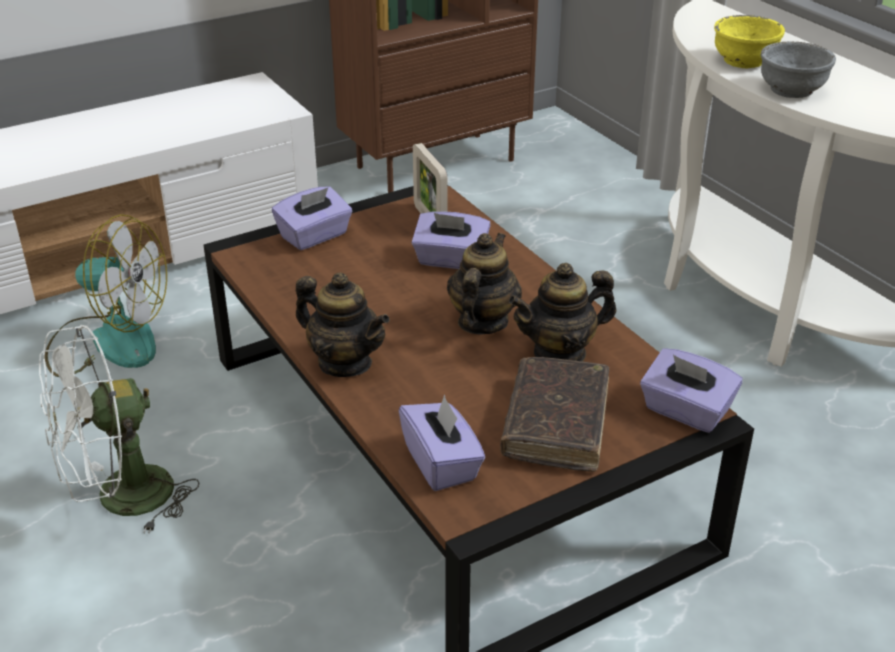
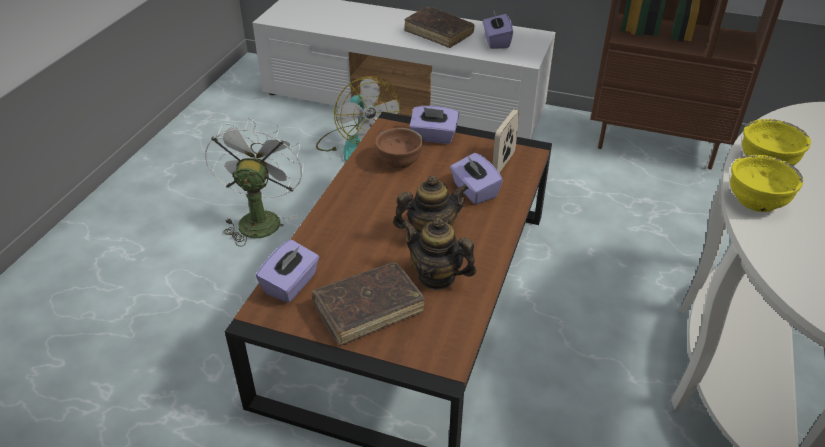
camera: 50 degrees right, 5 degrees up
(120, 500) = (260, 218): white fan -> white fan turned 75 degrees clockwise
(128, 129) = (438, 33): none -> brown book
(323, 279) = (399, 161): none -> brown bowl
(345, 363) = (338, 207): teapot -> none
(685, 411) = (440, 357): purple tissue box -> purple tissue box (496, 42)
(792, 90) = (757, 201): grey bowl -> yellow bowl

